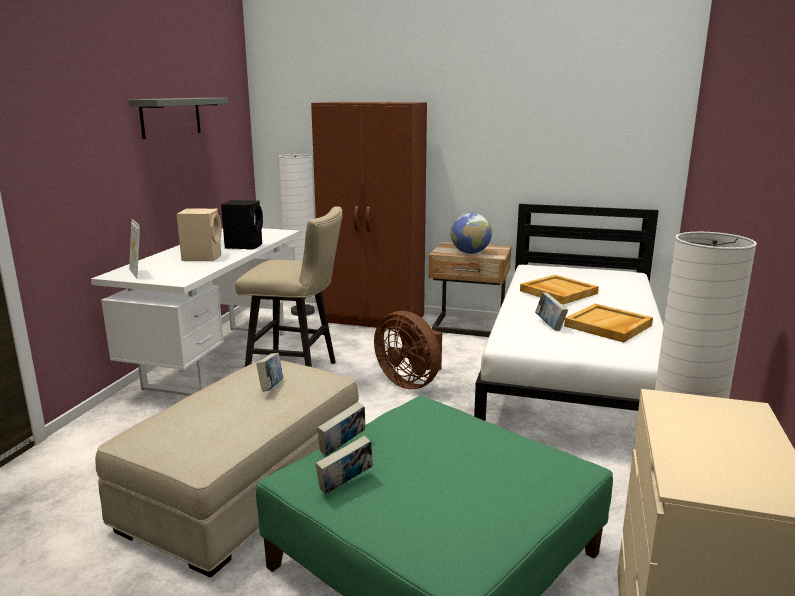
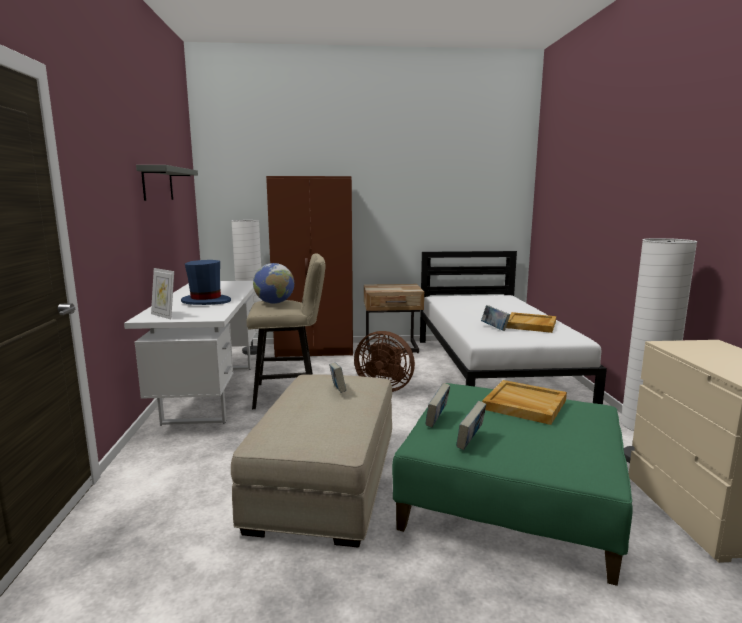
camera: 20 degrees left, 5 degrees down
(203, 257) = (206, 301): beige speaker -> blue hat
(245, 245) = (230, 292): black speaker -> none
(470, 253) = (395, 289): globe -> globe (274, 303)
(557, 292) = (475, 309): beige tray -> beige tray (523, 404)

